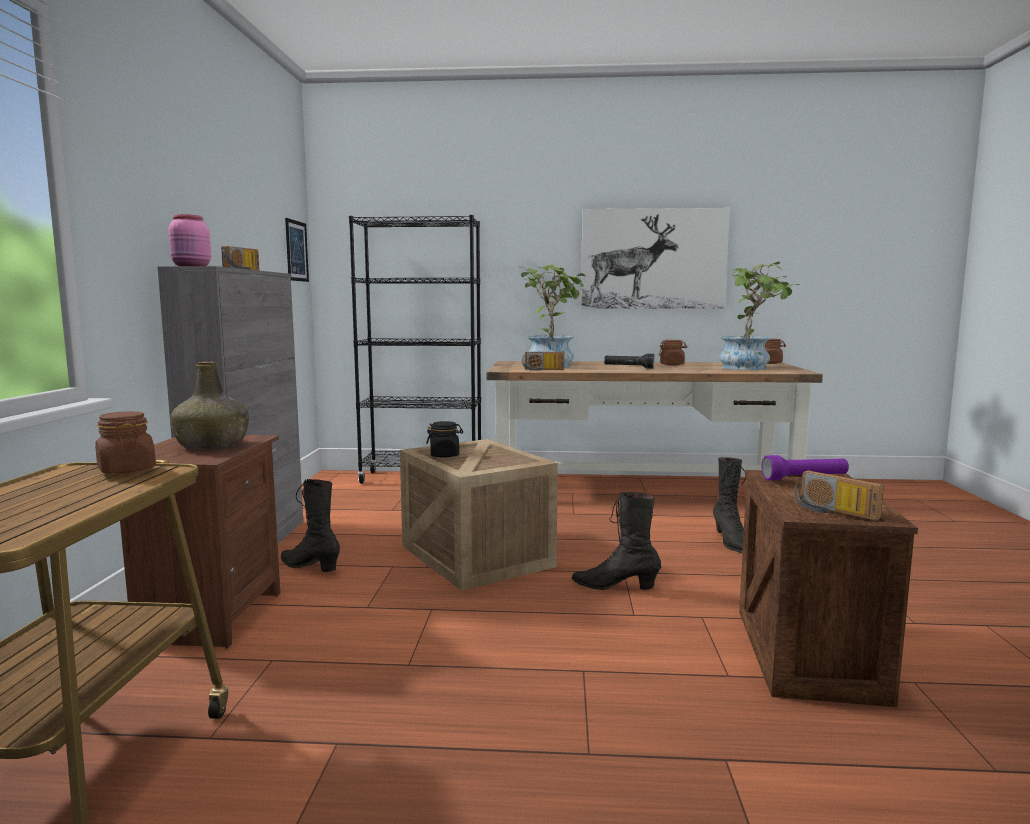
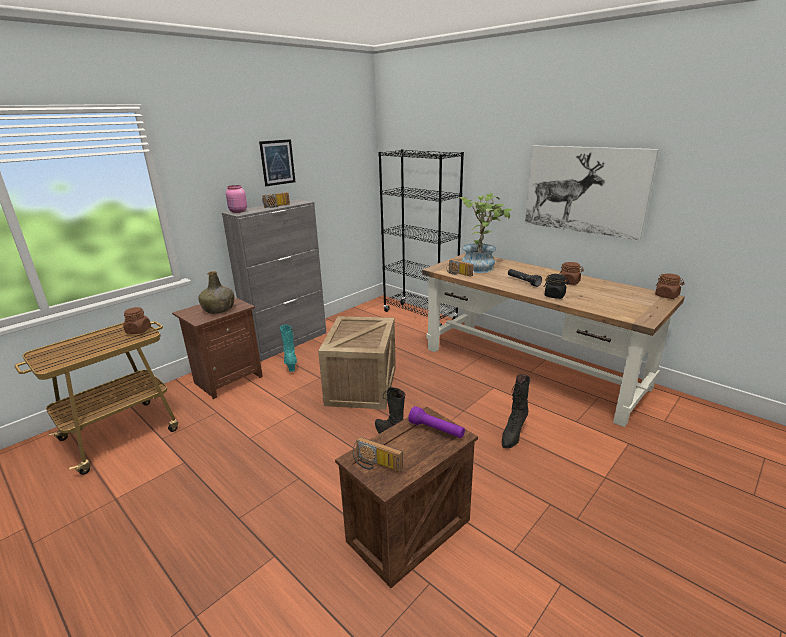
camera: 40 degrees right, 15 degrees up
(296, 251) = (360, 170): picture -> picture (277, 162)
(310, 567) = (291, 365): black boot -> turquoise boot
(445, 455) = (350, 327): black jar -> black jar (554, 296)
(751, 368) = (620, 302): potted plant -> none
(832, 511) = (375, 465): radio -> radio turned 60 degrees counterclockwise

